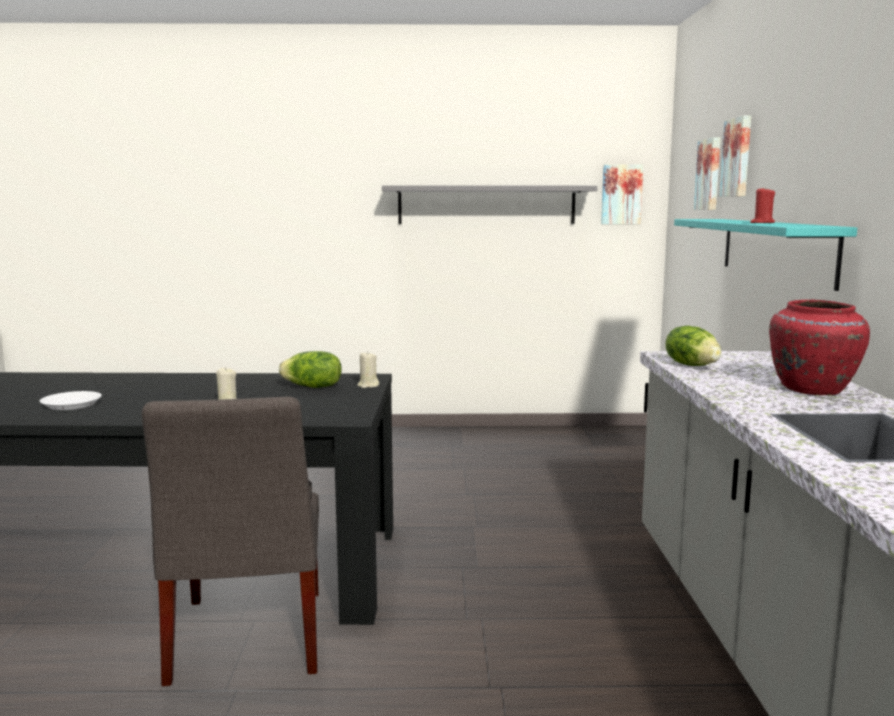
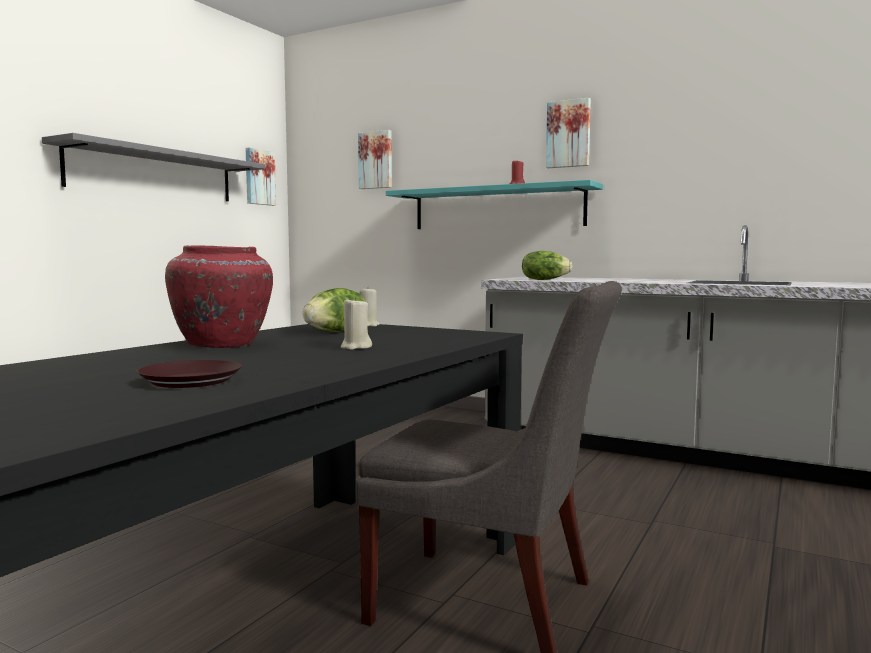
camera: 60 degrees left, 5 degrees down
(72, 405) = (191, 380): white plate -> brown plate
(738, 157) = (426, 145): picture -> picture (568, 134)
(812, 390) = (635, 279): red vase -> red vase (222, 345)

